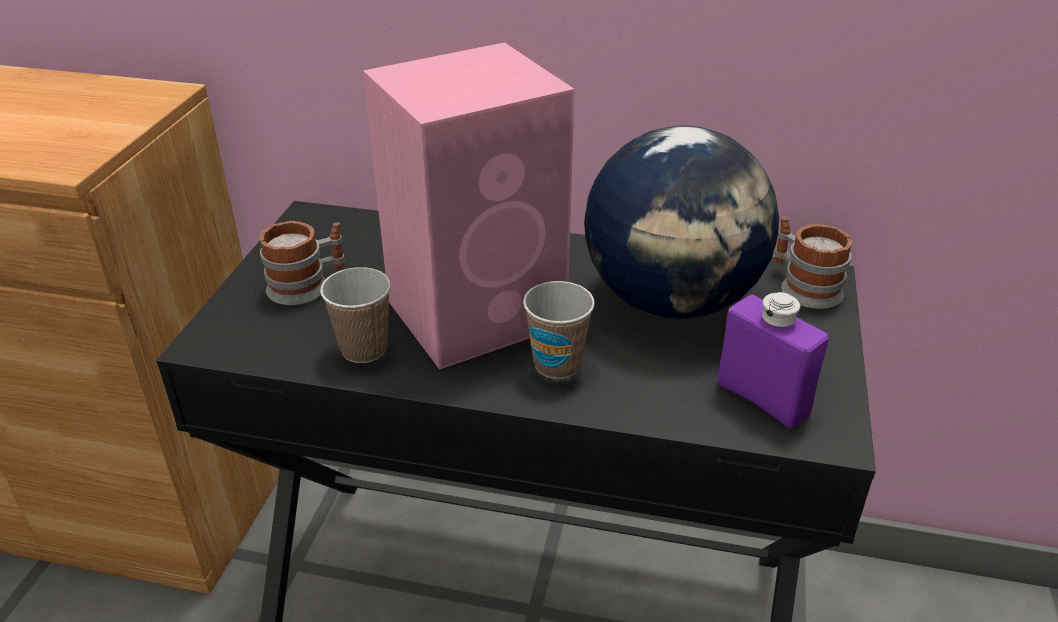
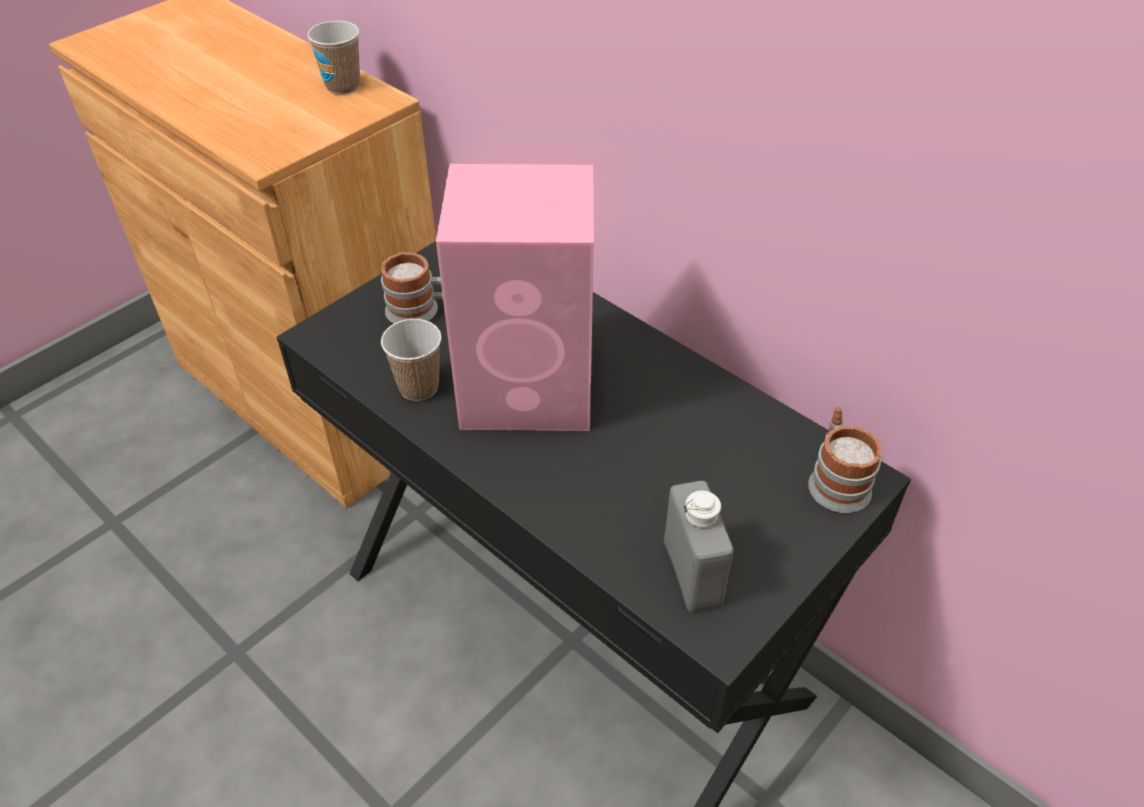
camera: 30 degrees right, 10 degrees up
(557, 364) = (551, 465): cup -> cup (343, 86)
(672, 300) = (700, 444): globe -> none
(762, 399) = (692, 574): purple bottle -> grey bottle

